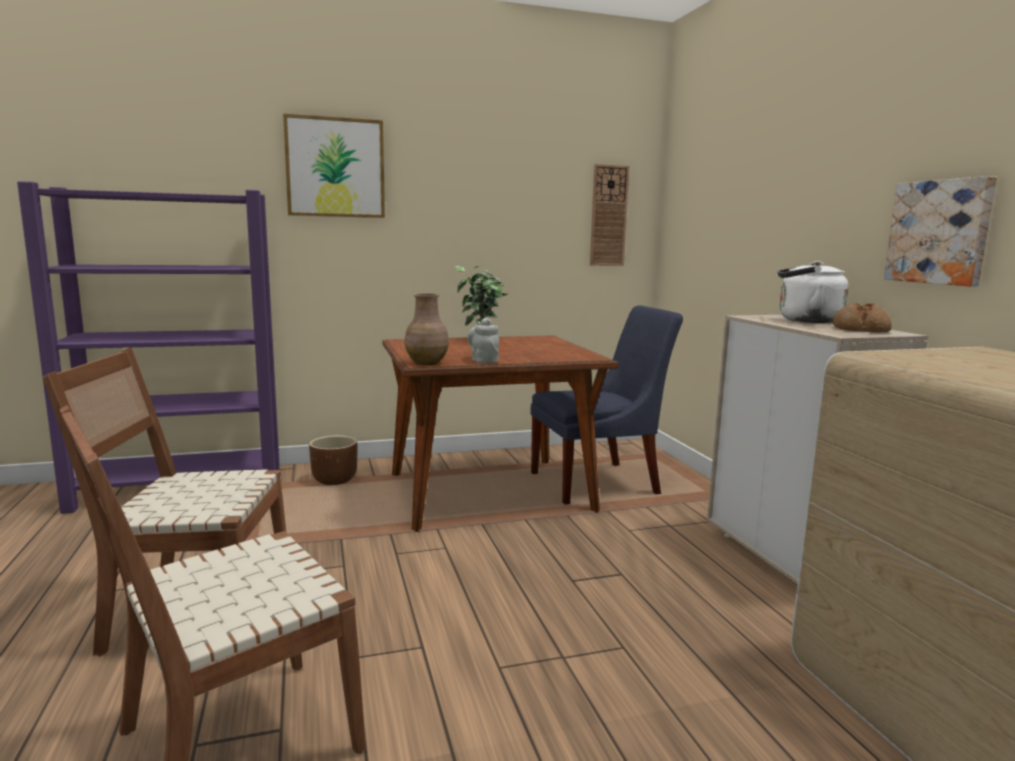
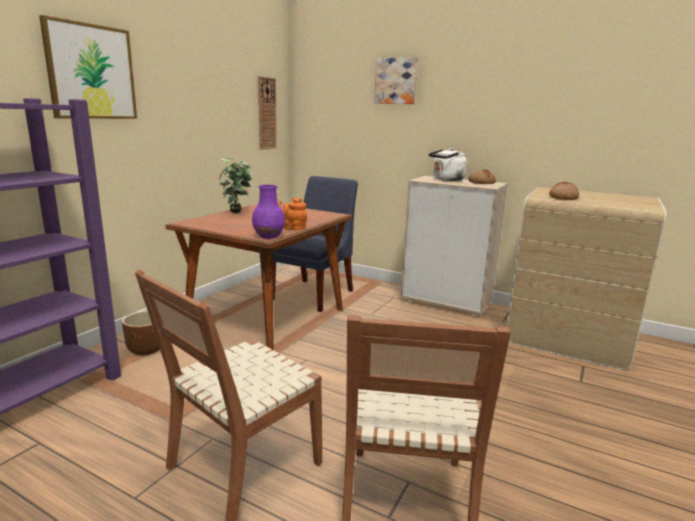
camera: 45 degrees left, 5 degrees up
(427, 363) = (269, 236): brown vase -> purple vase
(483, 361) = (293, 228): grey teapot -> orange teapot
(925, 362) = (563, 198): none -> bread
(940, 232) = (508, 134): picture -> picture (396, 81)

